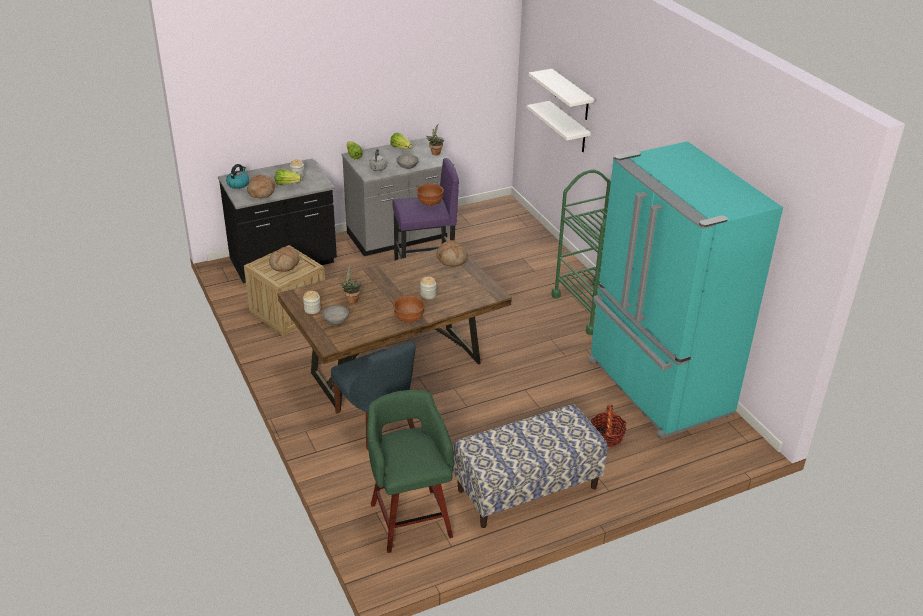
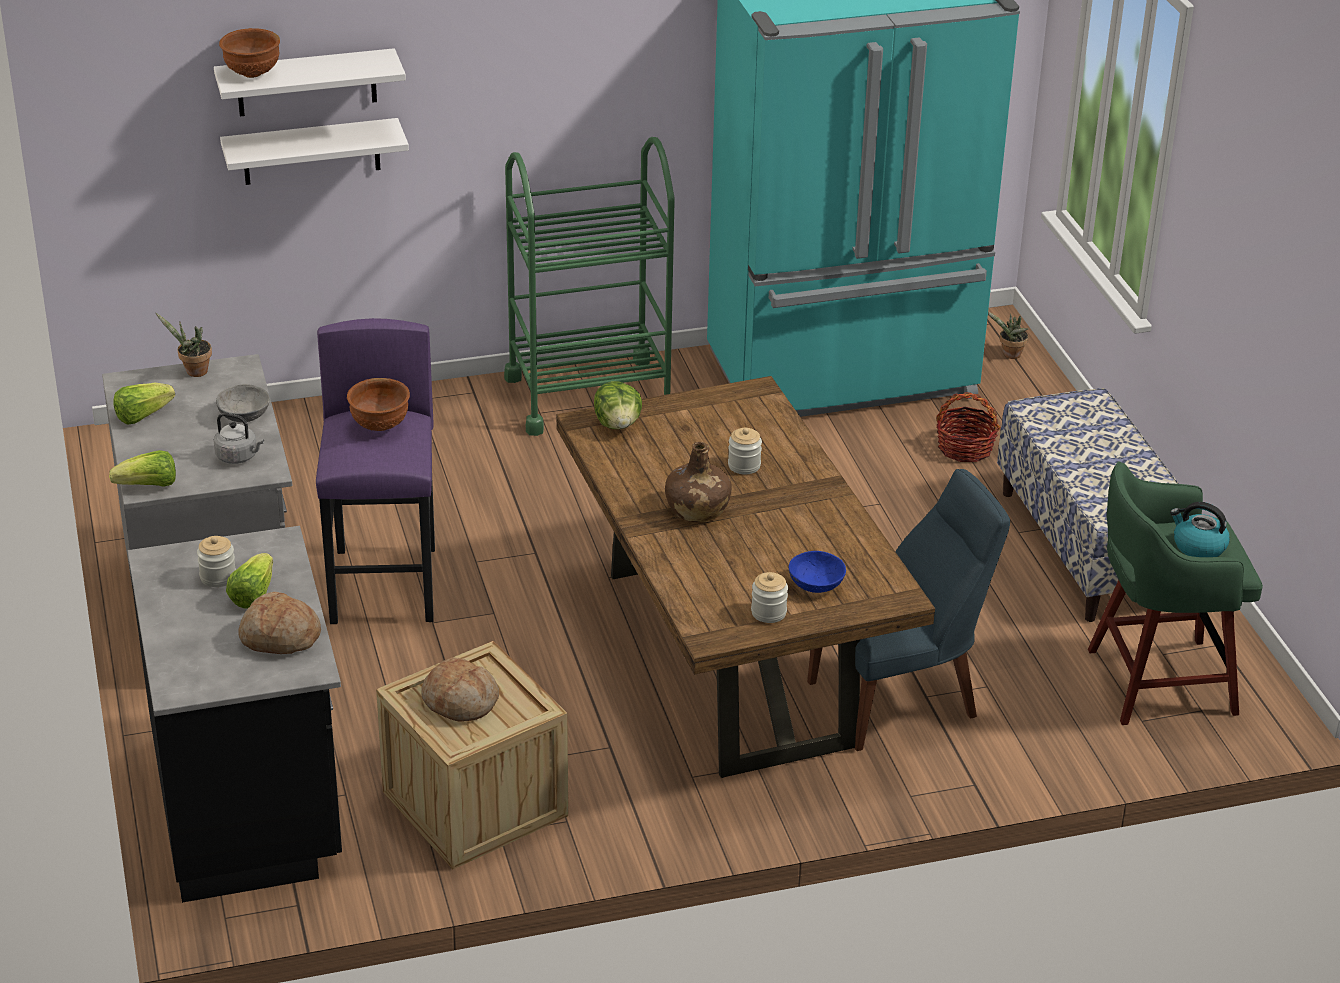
camera: 80 degrees left, 0 degrees up
(238, 184) = (219, 674): kettle -> kettle (1198, 546)
(336, 321) = (815, 583): grey bowl -> blue bowl
(351, 299) = (742, 560): potted plant -> potted plant (1009, 355)
(388, 285) = (696, 509): none -> brown bottle
(409, 319) = (825, 495): brown bowl -> brown bowl (251, 73)
(451, 259) = (618, 424): bread -> lettuce

